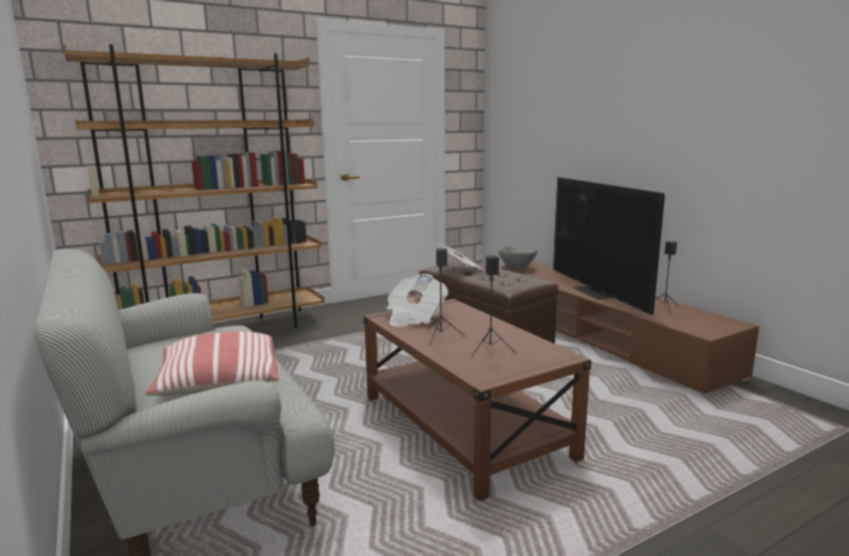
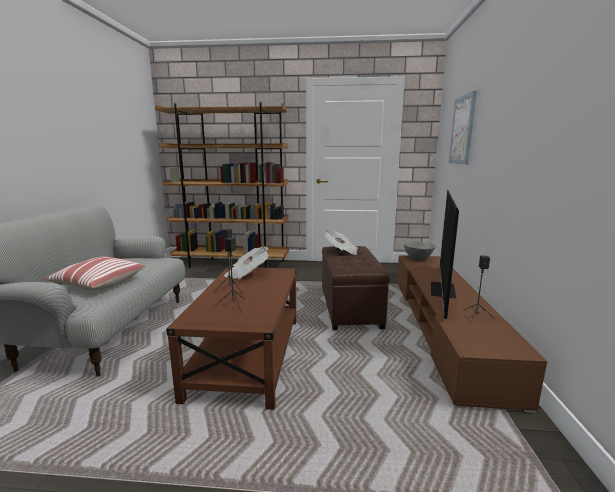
camera: 35 degrees right, 0 degrees up
(549, 105) = (462, 130): none -> picture

